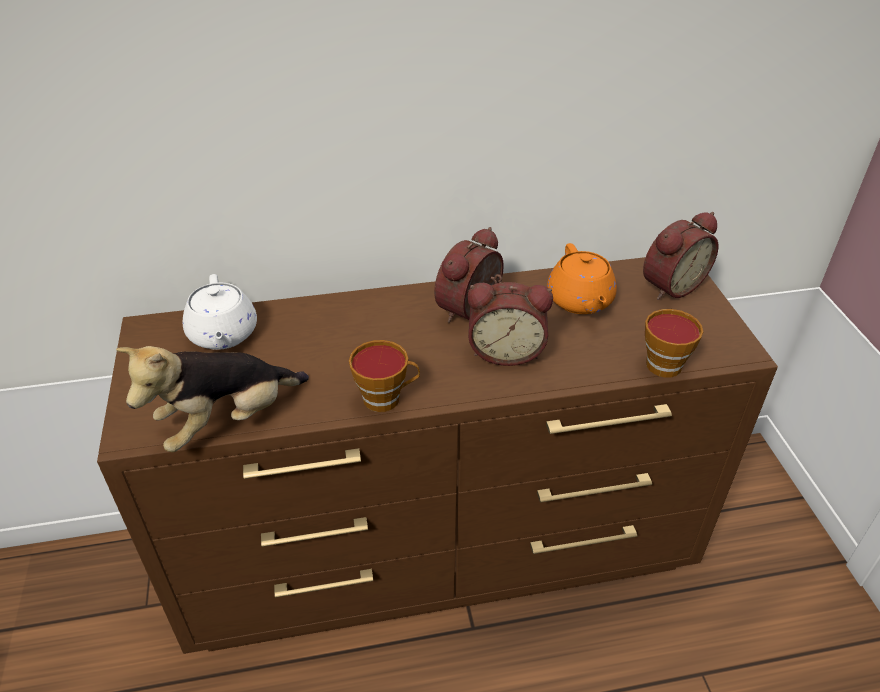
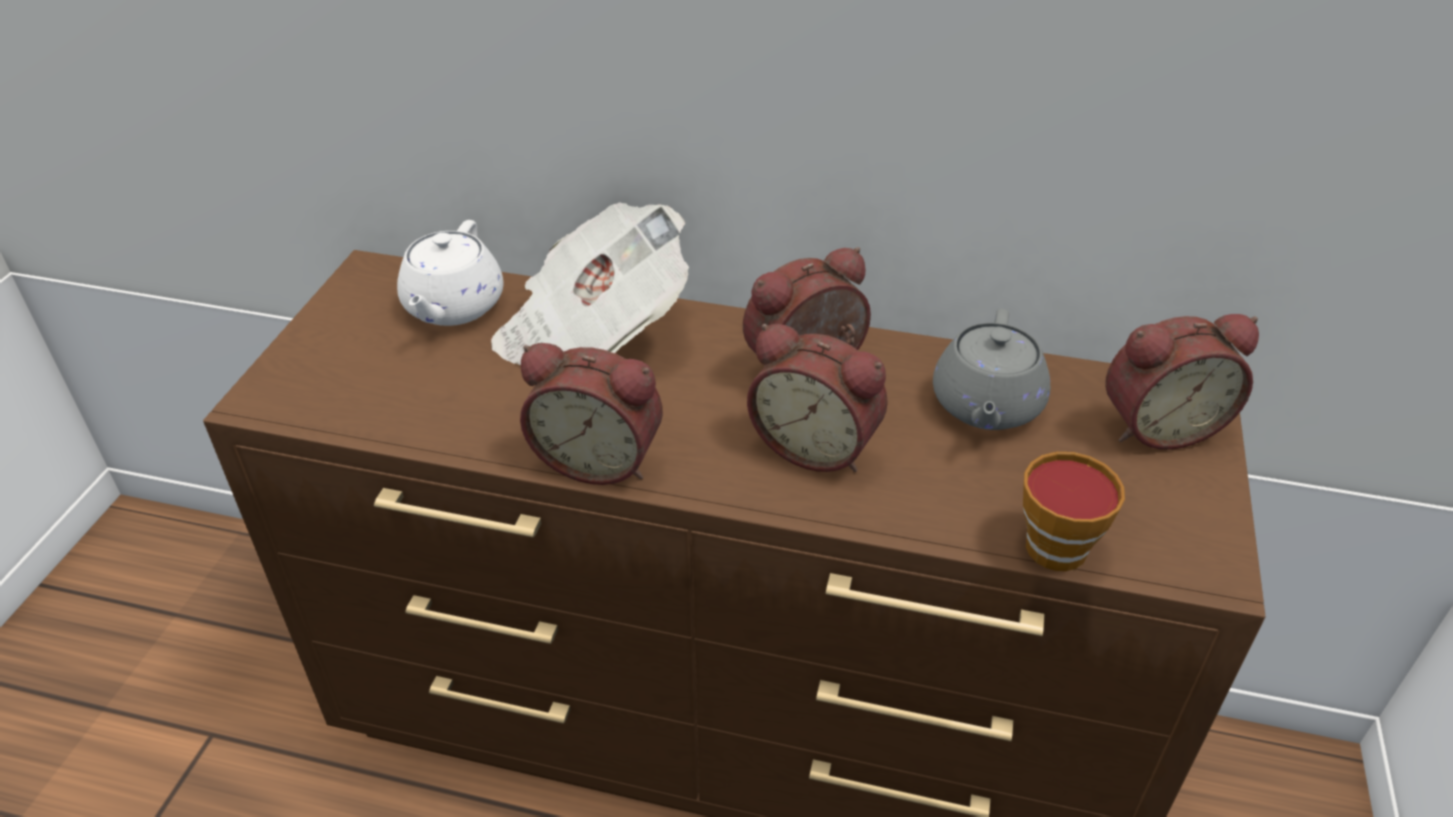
camera: 25 degrees right, 0 degrees up
(227, 421) = (380, 421): plush toy -> none
(328, 326) = (592, 334): none -> newspaper
(386, 398) = (599, 458): cup -> alarm clock
(580, 301) = (986, 406): orange teapot -> grey teapot

